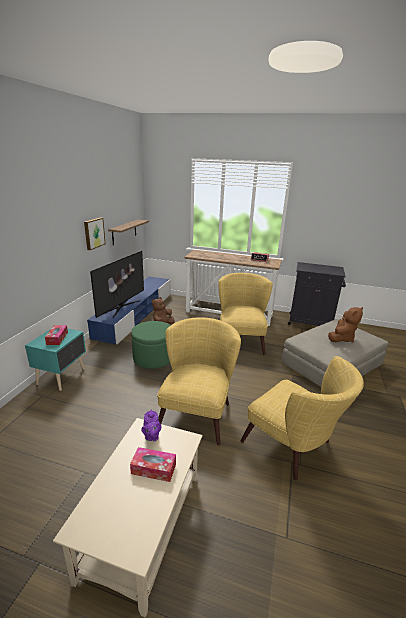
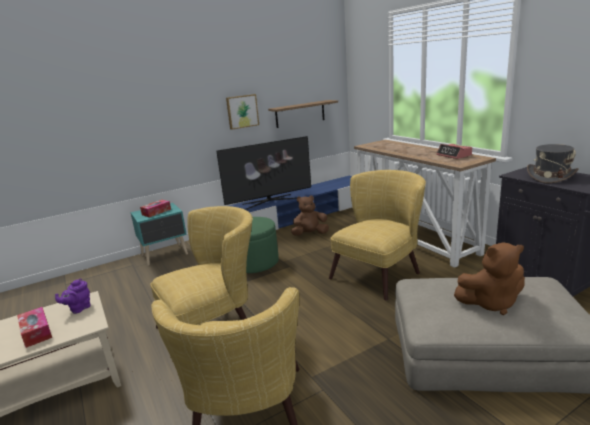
camera: 45 degrees right, 5 degrees down
(317, 268) = (550, 176): none -> grey hat

